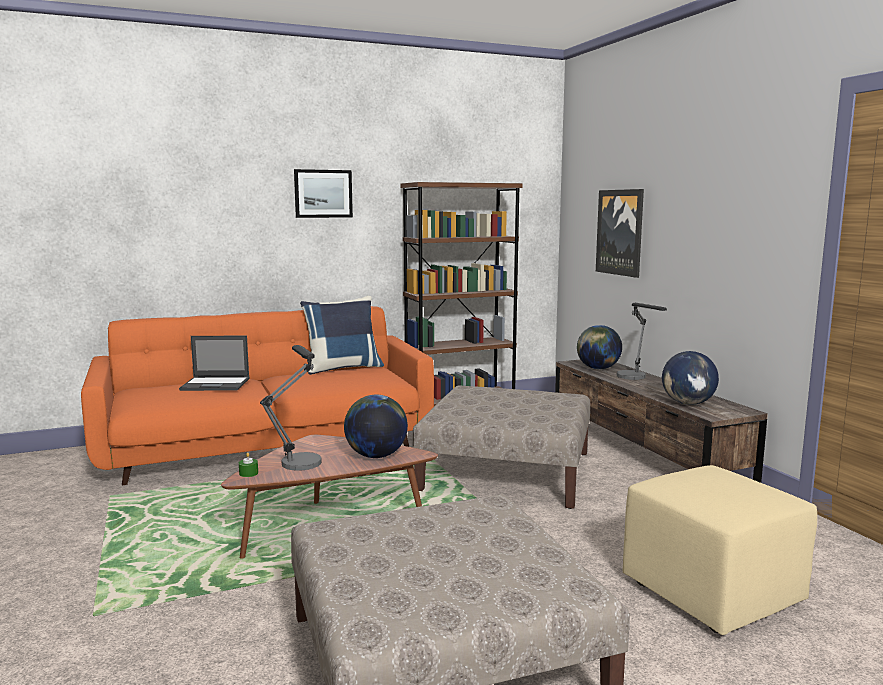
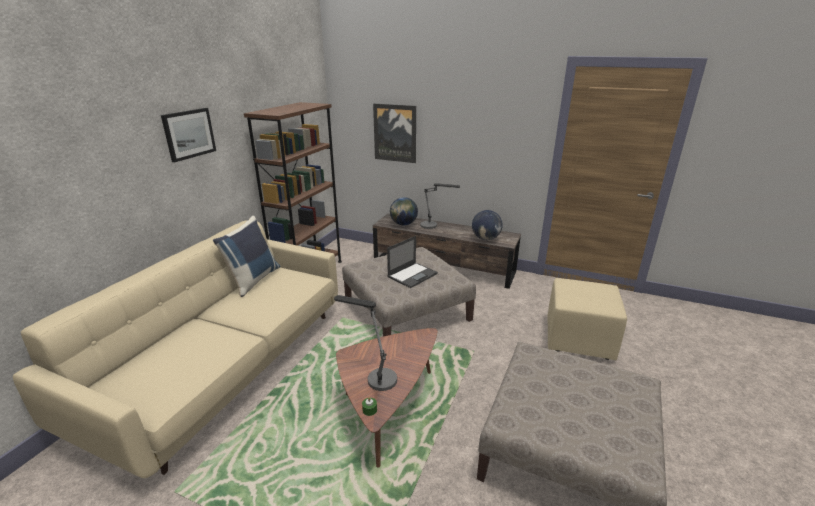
camera: 45 degrees left, 15 degrees up
(216, 384) = (189, 342): laptop -> laptop (413, 275)
(268, 446) = (226, 366): orange sofa -> beige sofa
(376, 456) = (410, 348): globe -> none

